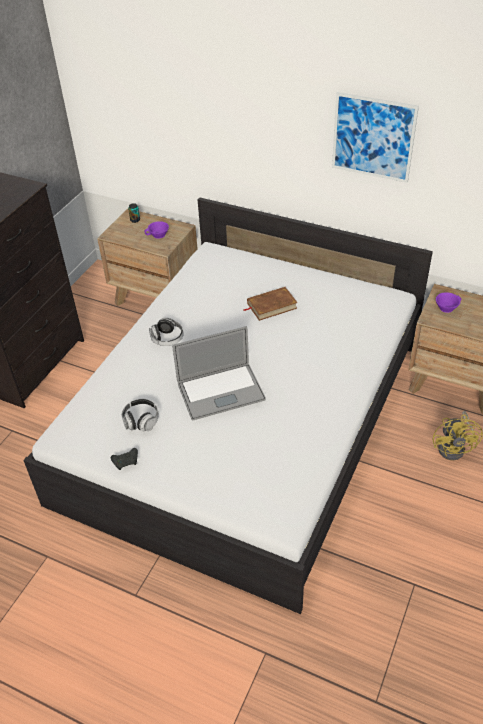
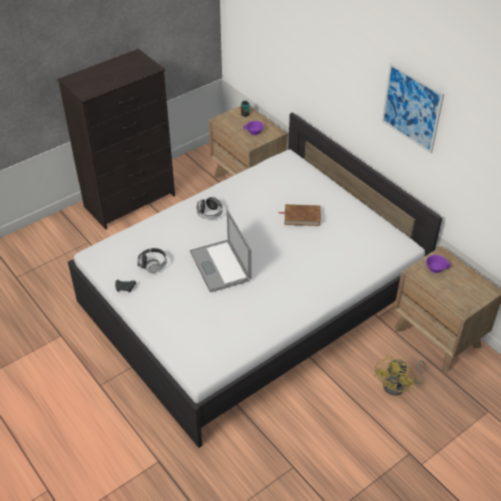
camera: 25 degrees right, 0 degrees up
(221, 391) = (220, 266): laptop -> laptop turned 60 degrees clockwise

